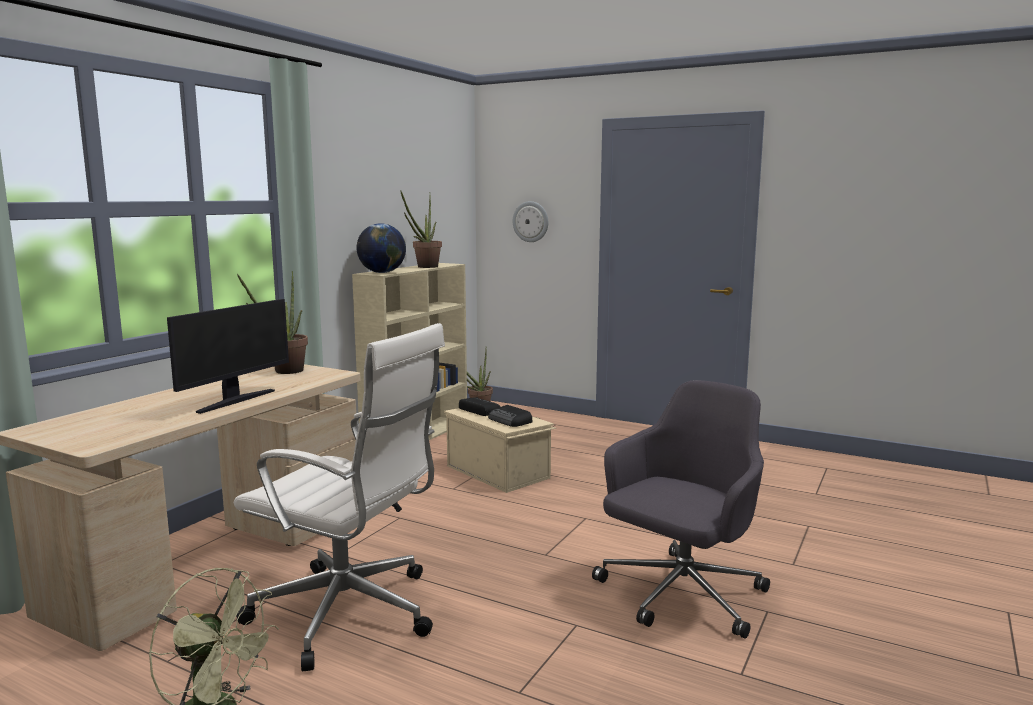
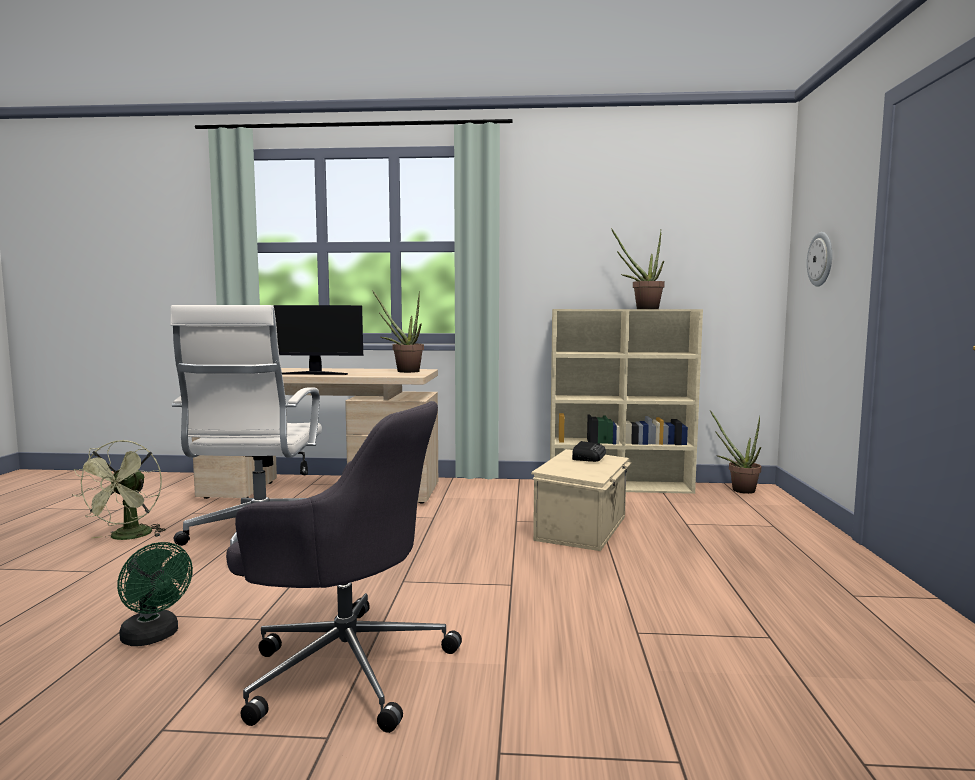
camera: 65 degrees right, 5 degrees down
(382, 273) = (572, 308): globe -> none
(510, 421) = (574, 468): radio -> none
(580, 682) = (154, 637): none -> green fan

